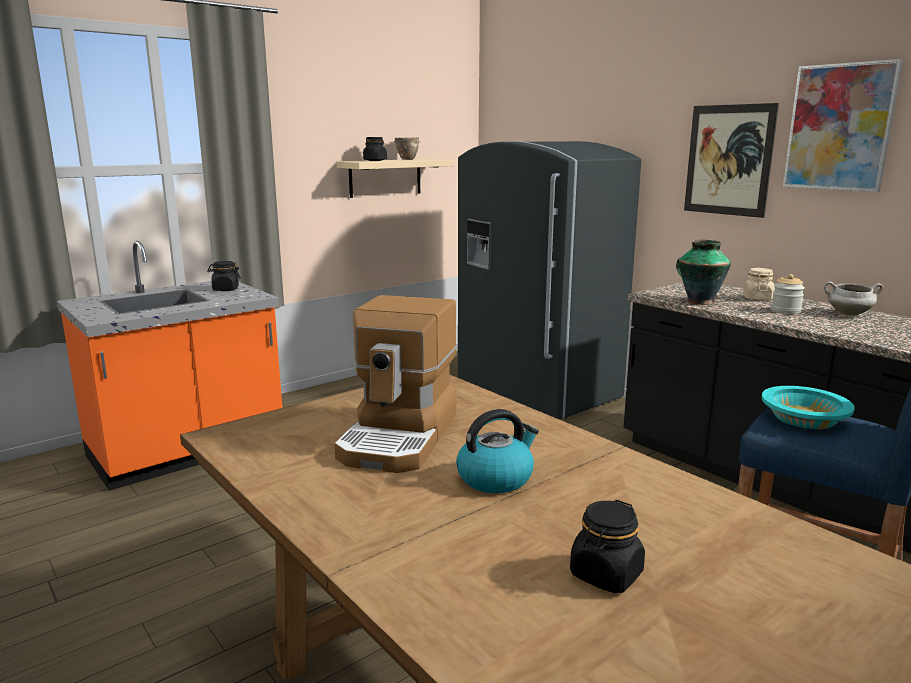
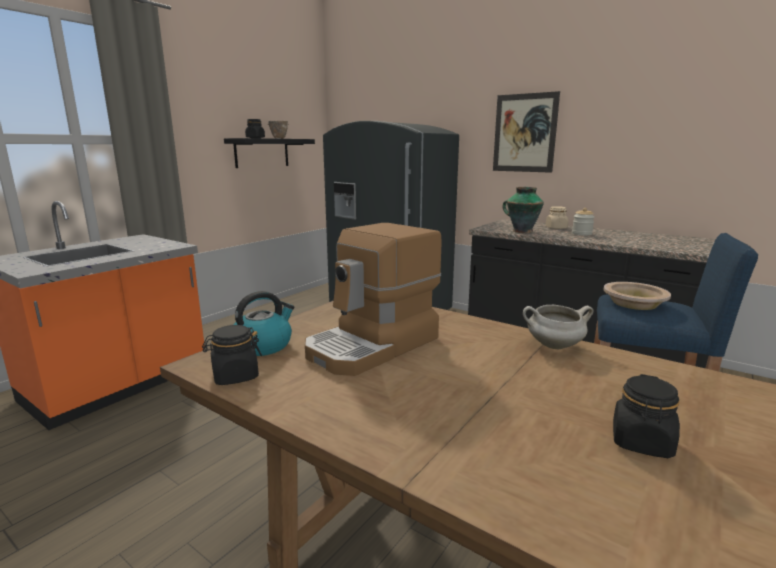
camera: 15 degrees left, 0 degrees up
(225, 289) = (144, 242): black jar -> black jar (235, 376)
(385, 177) = (262, 153): beige shelf -> black shelf
(401, 437) = (373, 346): coffee machine -> coffee machine turned 45 degrees clockwise
(496, 478) = (480, 371): kettle -> kettle (263, 345)
(804, 418) = (634, 303): turquoise bowl -> beige bowl
(839, 127) = (603, 107): picture -> none
(848, 314) = (621, 233): white cooking pot -> white cooking pot (553, 346)

